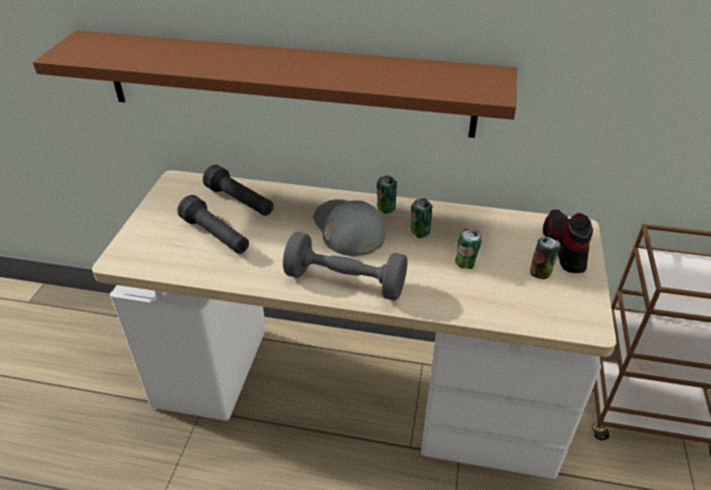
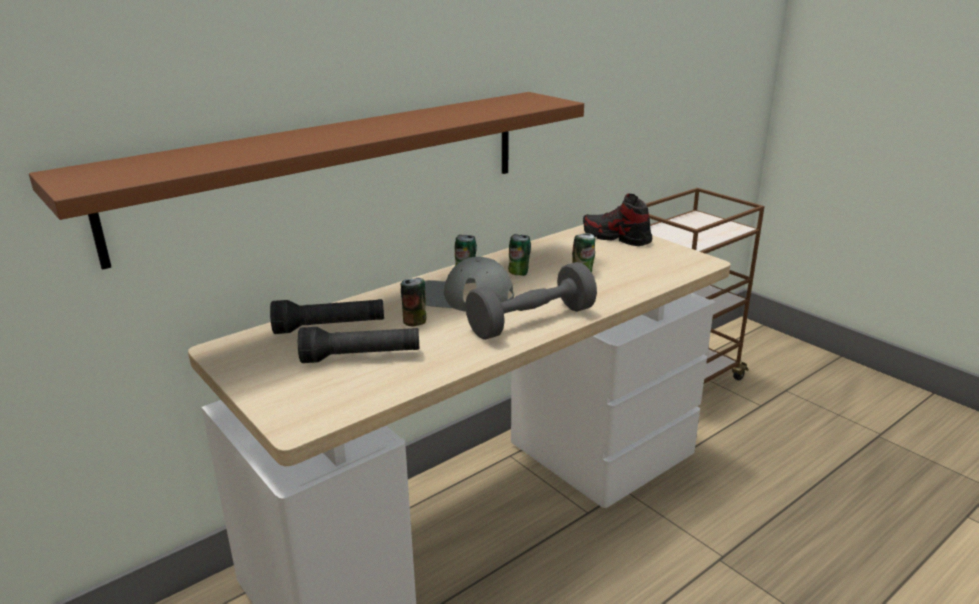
camera: 50 degrees left, 15 degrees down
(541, 273) = (630, 254): can -> can (415, 322)

